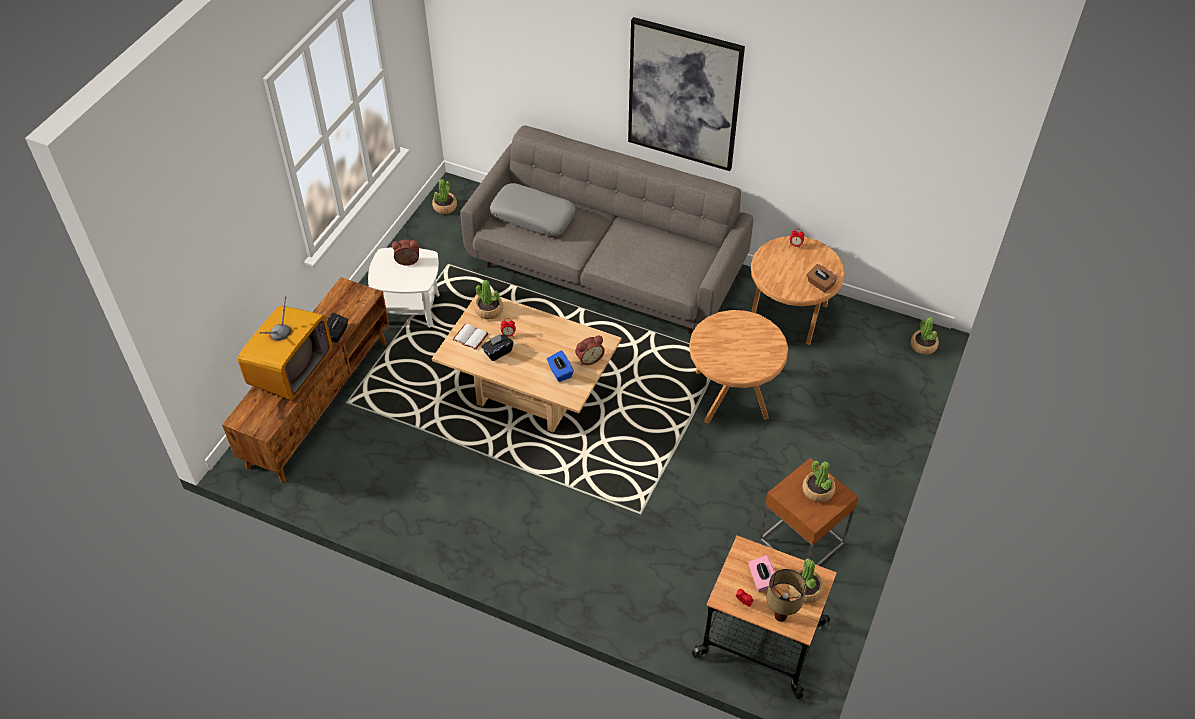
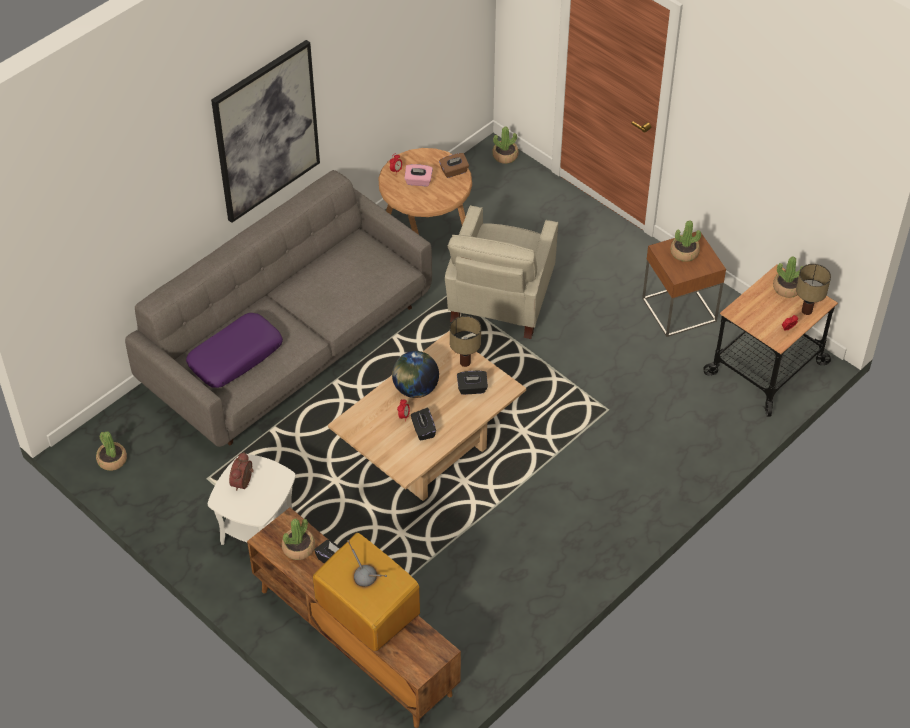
camera: 70 degrees left, 0 degrees up
(471, 337) = (392, 447): white book -> none
(489, 310) = (362, 423): potted plant -> potted plant (298, 548)
(533, 216) = (235, 356): grey pillow -> purple pillow
(542, 334) = (415, 389): none -> globe
(560, 372) = (472, 389): blue tissue box -> black tissue box
(589, 358) = (464, 362): alarm clock -> table lamp
(732, 393) = (499, 302): brown side table -> beige armchair
(761, 580) = (769, 311): pink tissue box -> pink tissue box (418, 181)

